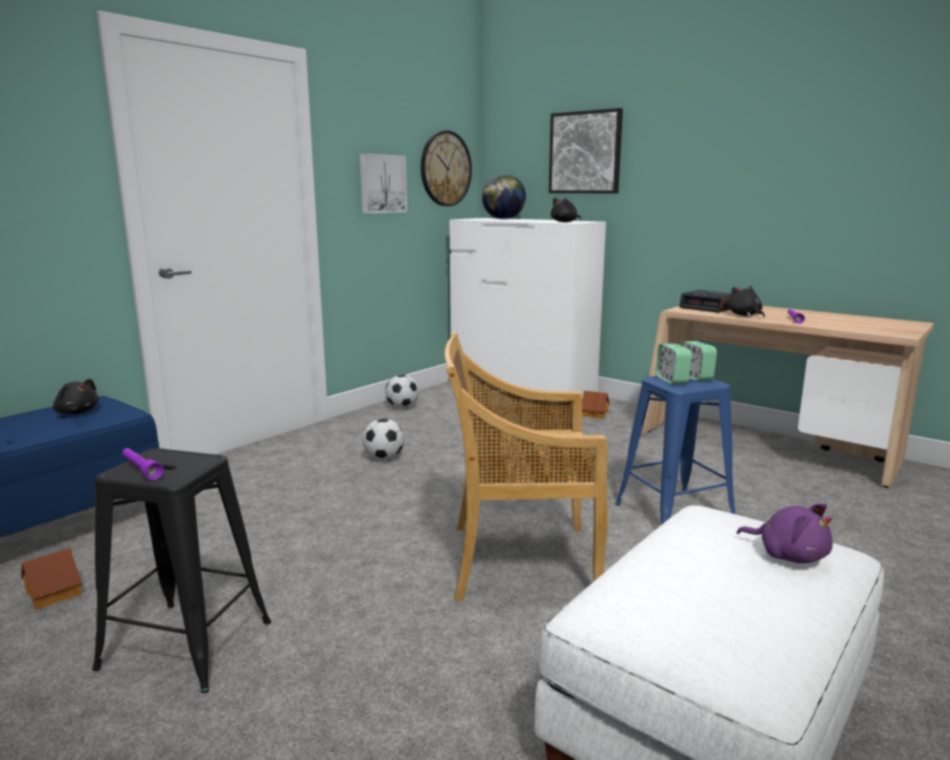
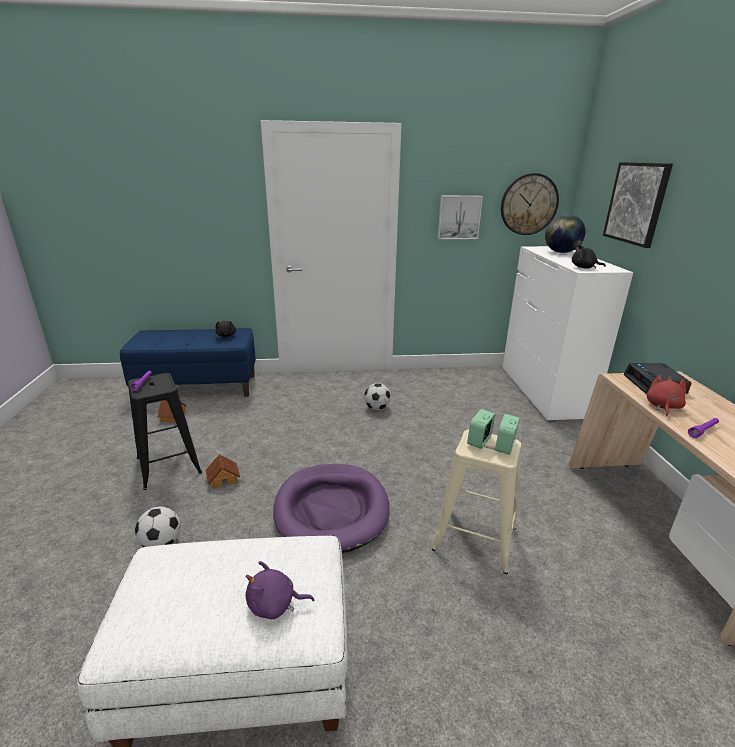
camera: 45 degrees right, 10 degrees up
(402, 407) = (443, 376): football -> football (162, 543)
(519, 561) = (331, 510): beige chair -> purple dog bed
(594, 414) = (564, 433): toy house -> toy house (223, 479)
(674, 512) = (475, 538): blue stool -> beige stool
(745, 315) = (662, 406): black plush toy -> red plush toy
(788, 555) = (275, 605): purple plush toy -> purple plush toy turned 90 degrees clockwise

